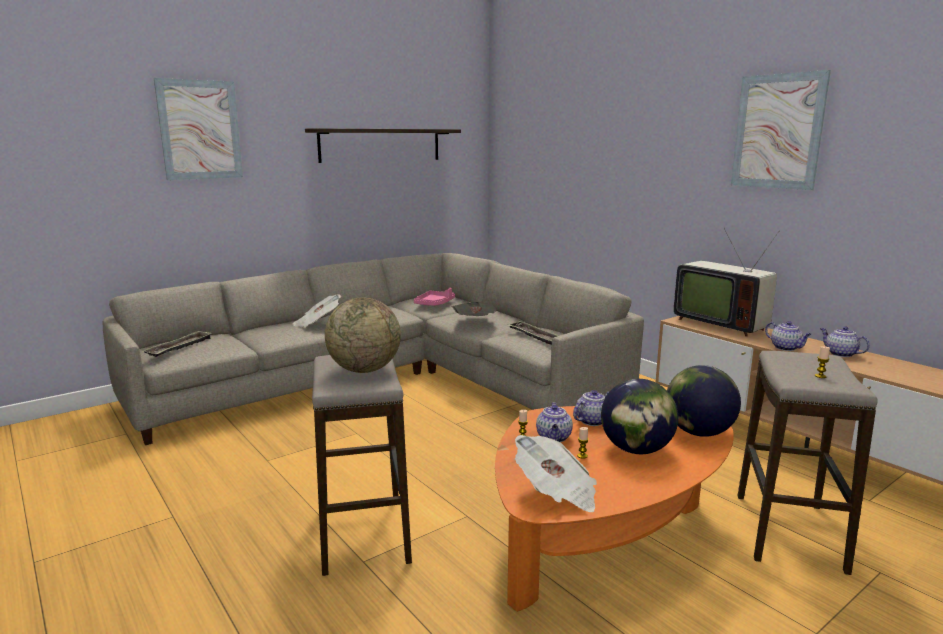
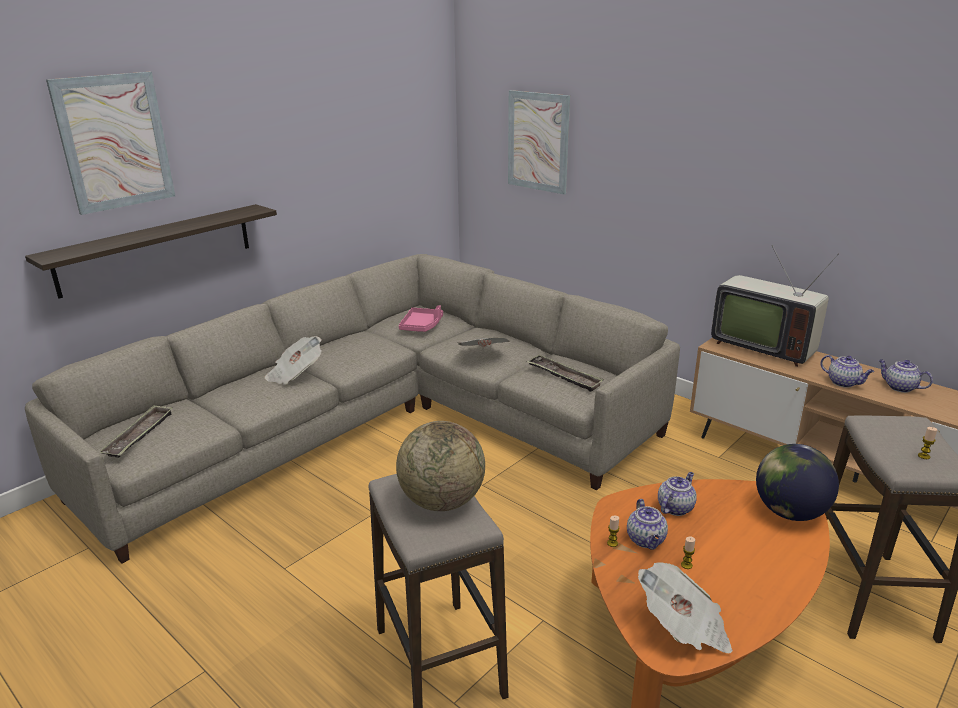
camera: 10 degrees left, 10 degrees up
(381, 145) = (336, 129): shelf -> shelf (157, 249)
(636, 450) = (737, 548): globe -> none
(778, 131) = (835, 135): picture -> picture (538, 142)

